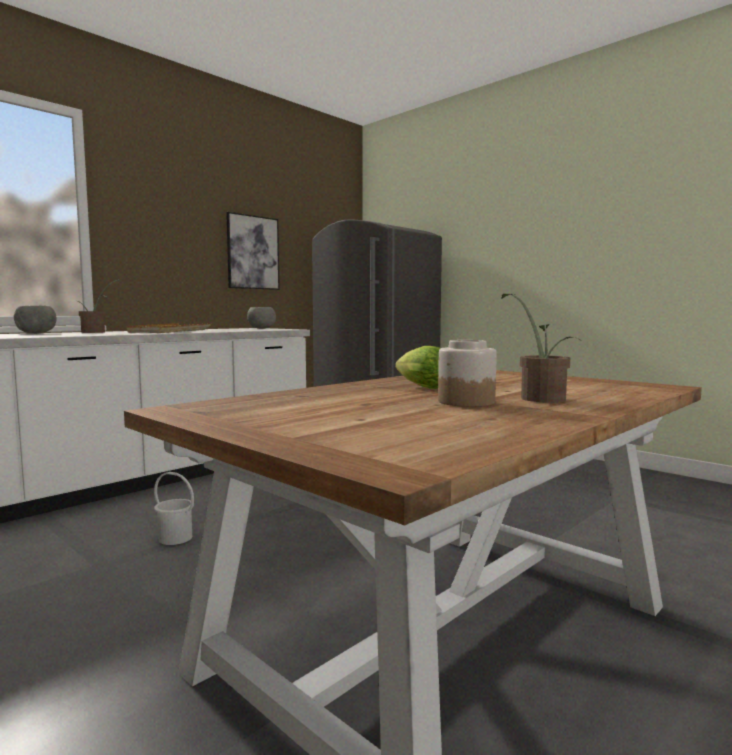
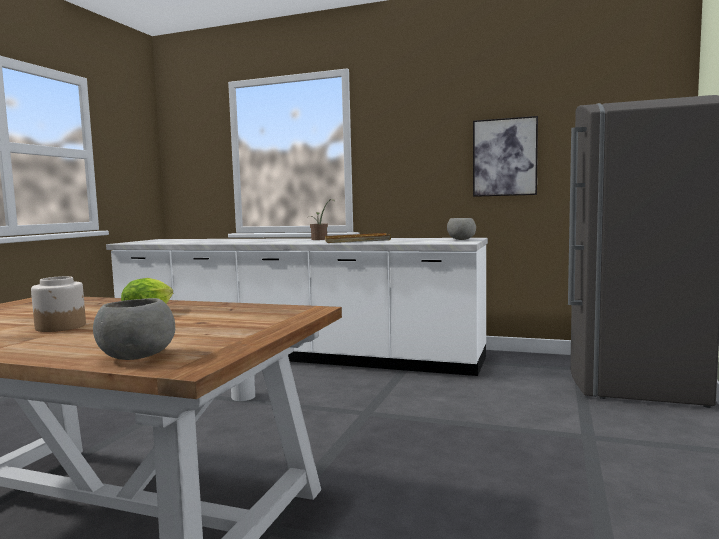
camera: 65 degrees right, 0 degrees up
(37, 333) = (290, 239): grey bowl -> grey bowl (137, 358)
(539, 397) = (84, 338): potted plant -> none

